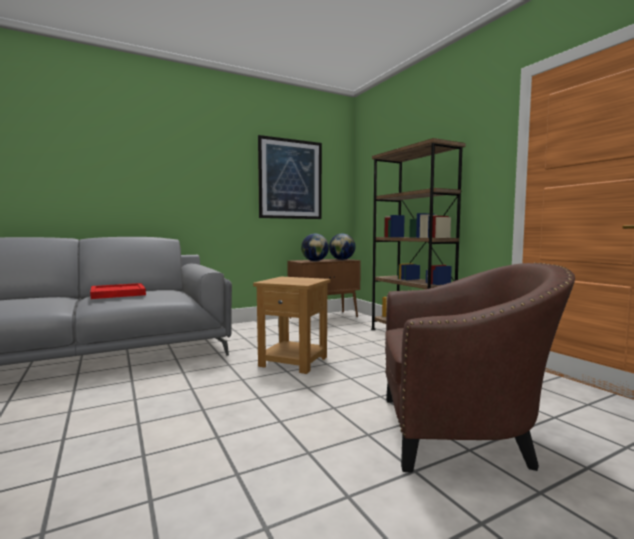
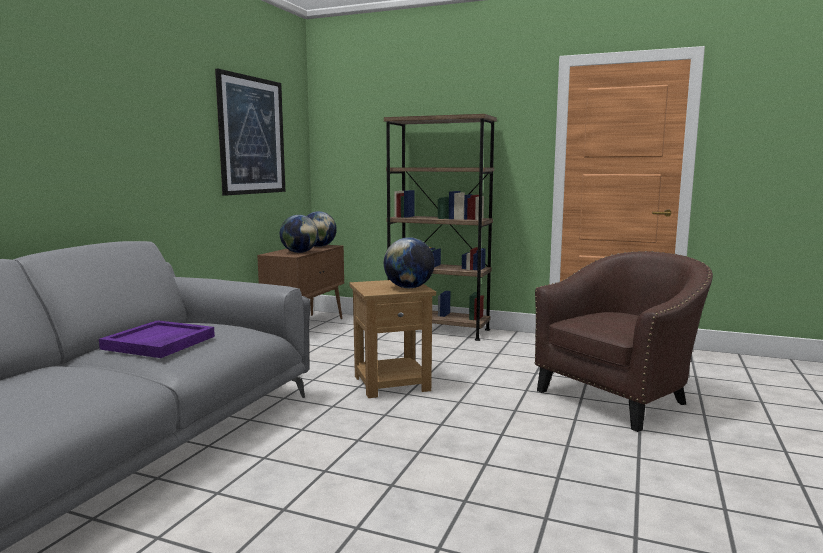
camera: 40 degrees left, 5 degrees up
(117, 293) = (159, 343): red tray -> purple tray
(299, 282) = (409, 287): none -> globe

